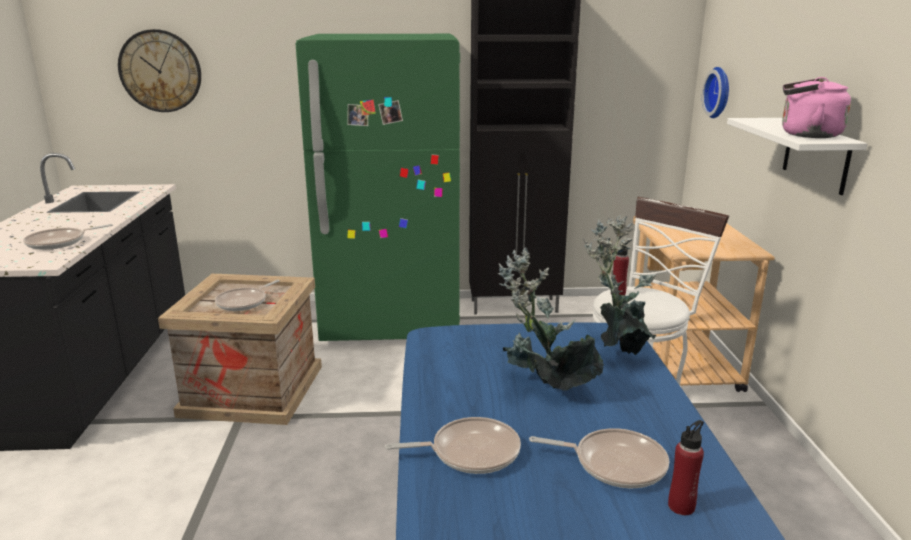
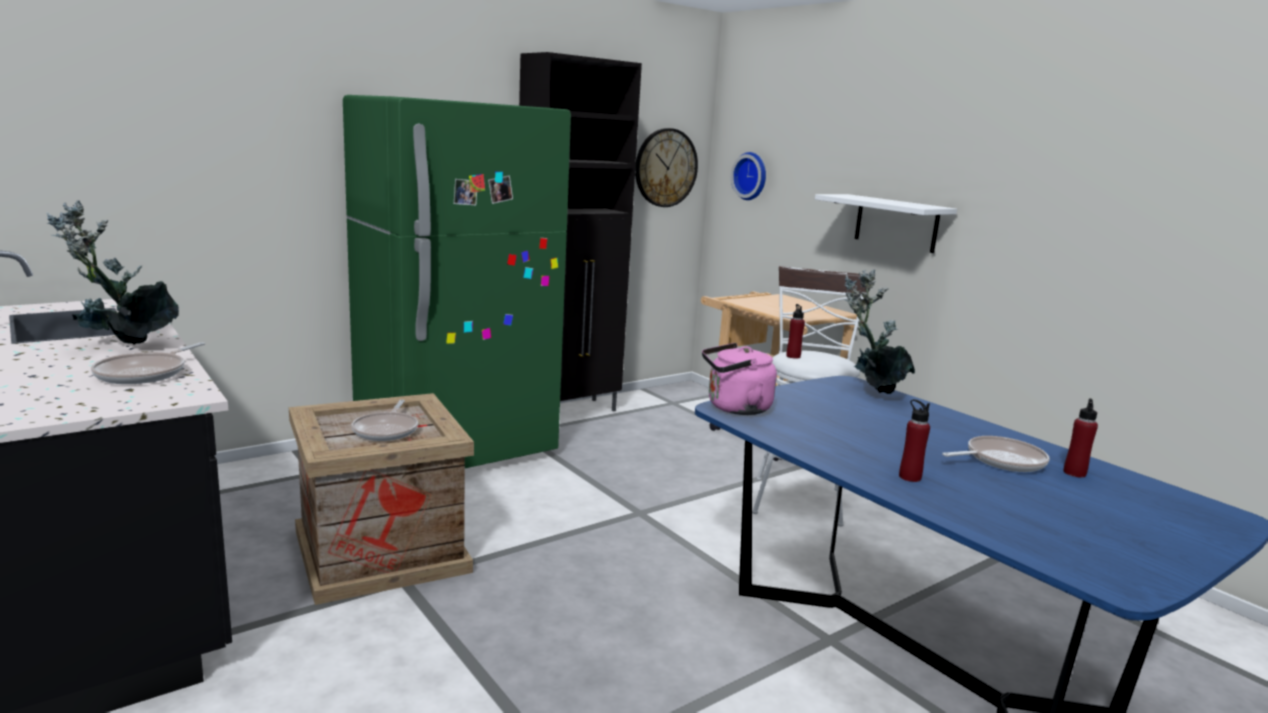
camera: 35 degrees left, 5 degrees down
(160, 71) = (111, 132): wall clock -> wall clock (665, 167)
(470, 452) = (909, 477): frying pan -> red bottle
(543, 390) = (876, 428): potted plant -> potted plant (122, 348)
(806, 135) = (908, 204): pink kettle -> pink kettle (735, 408)

